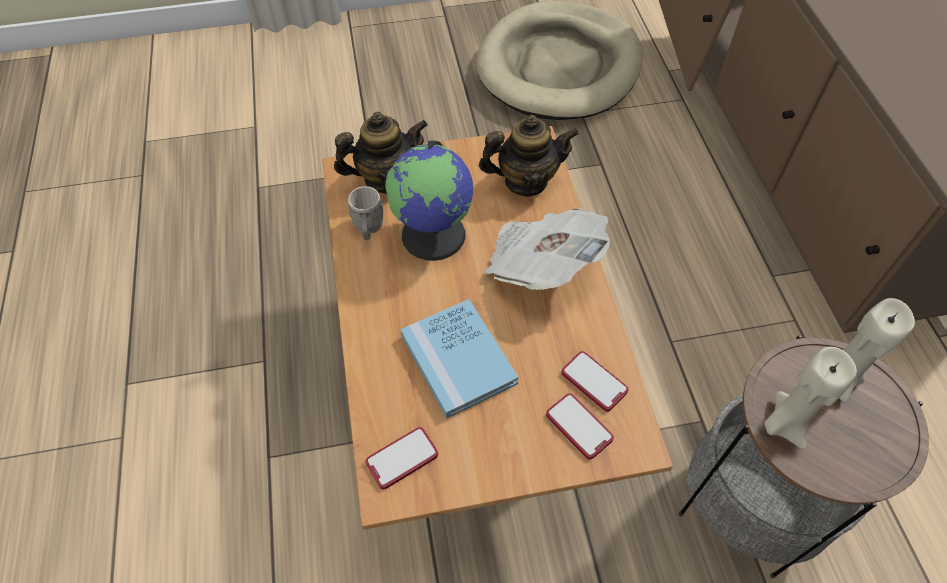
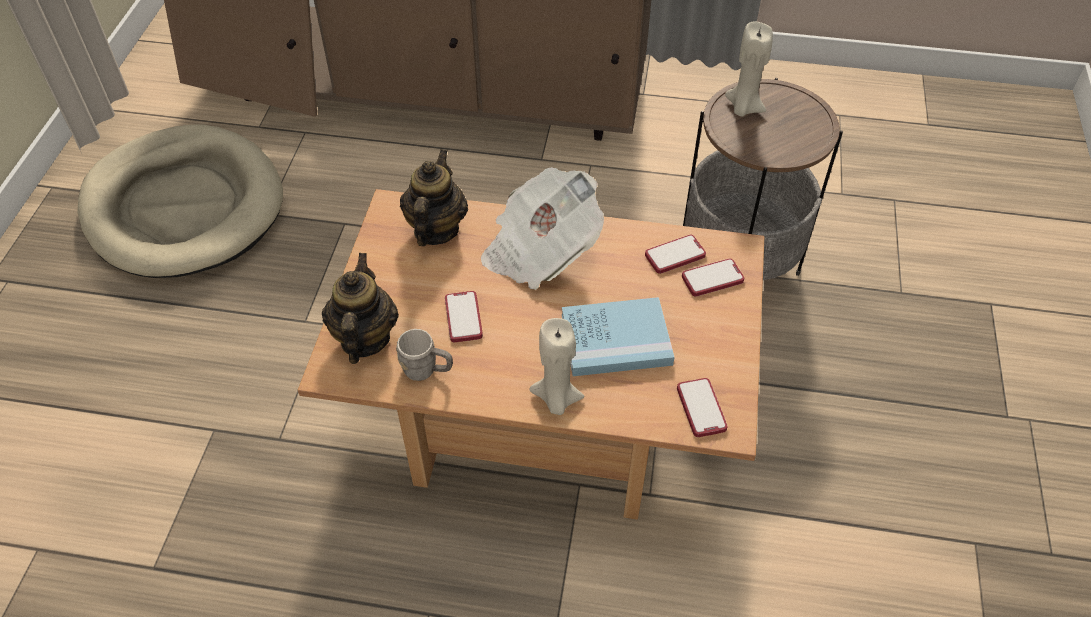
camera: 70 degrees left, 5 degrees down
(435, 234) = (463, 318): globe -> phone
(784, 424) = (770, 148): beige candle -> beige candle (556, 399)

